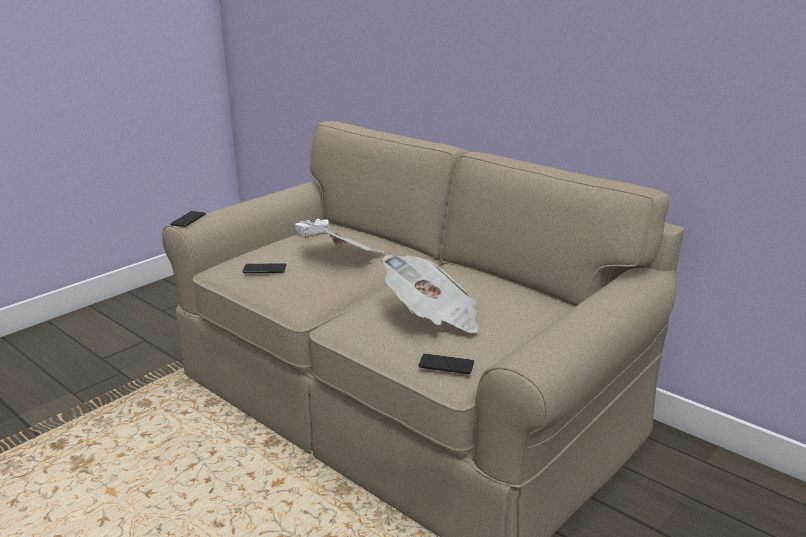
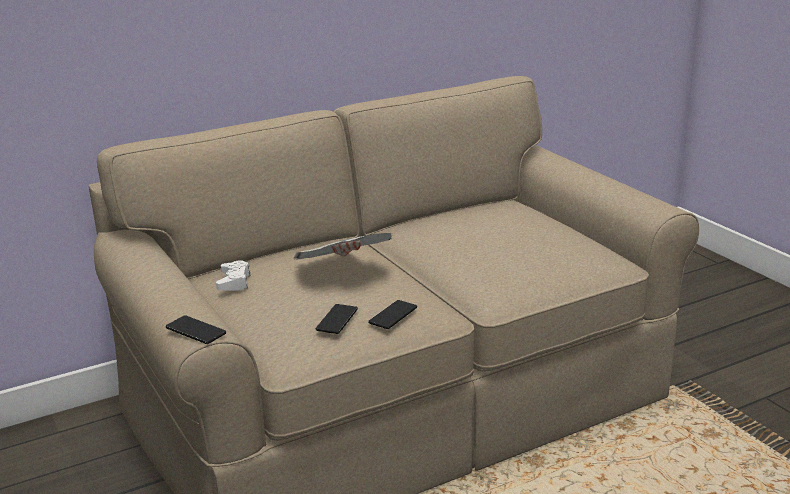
camera: 70 degrees left, 0 degrees up
(433, 317) = (519, 248): newspaper -> none
(446, 364) = (600, 259): phone -> phone (393, 315)

